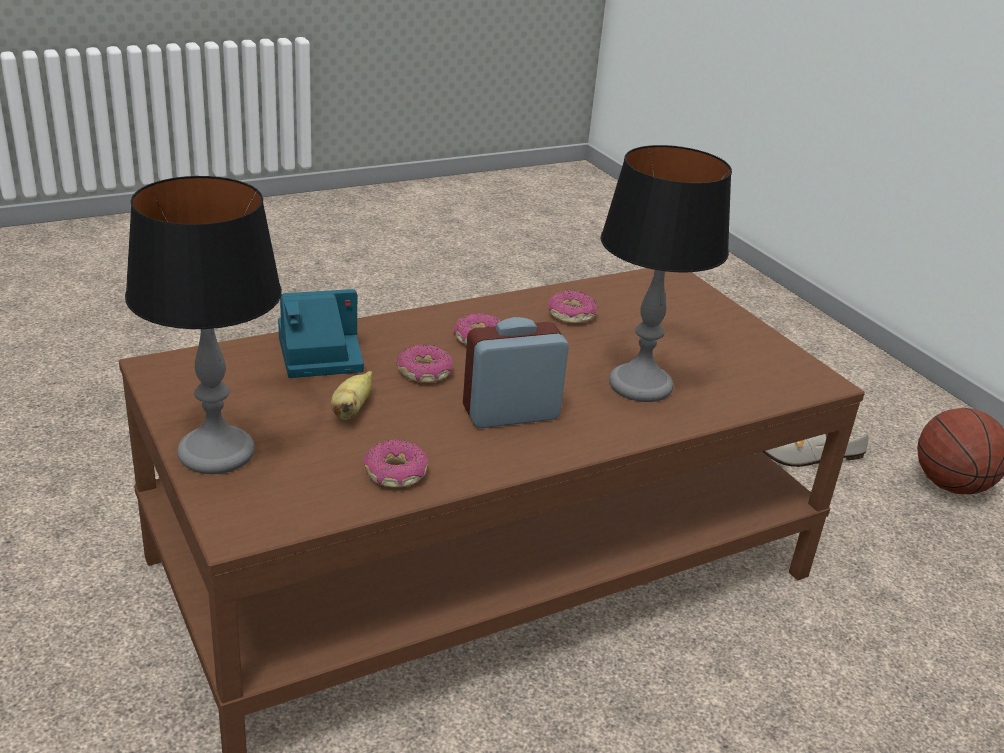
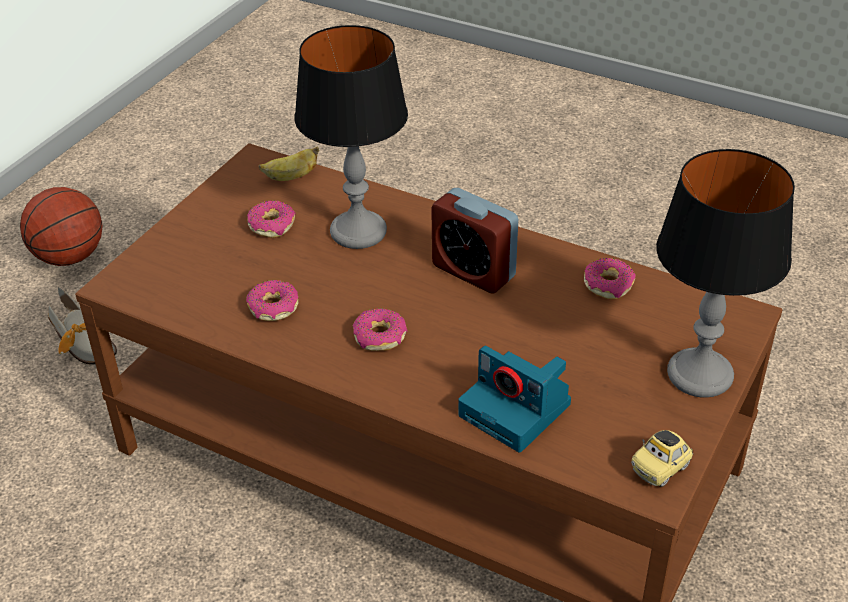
camera: 120 degrees left, 10 degrees up
(169, 379) = (661, 469): none -> toy car
(352, 410) = (567, 344): banana -> banana (291, 177)
(424, 373) = (470, 338): donut -> donut (272, 225)

